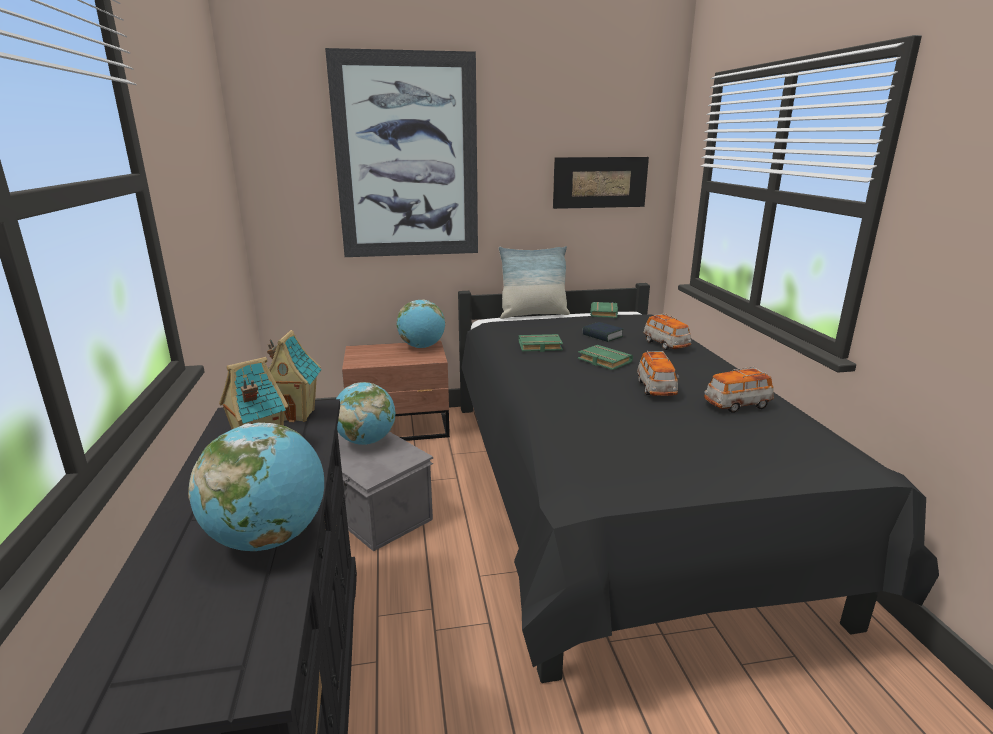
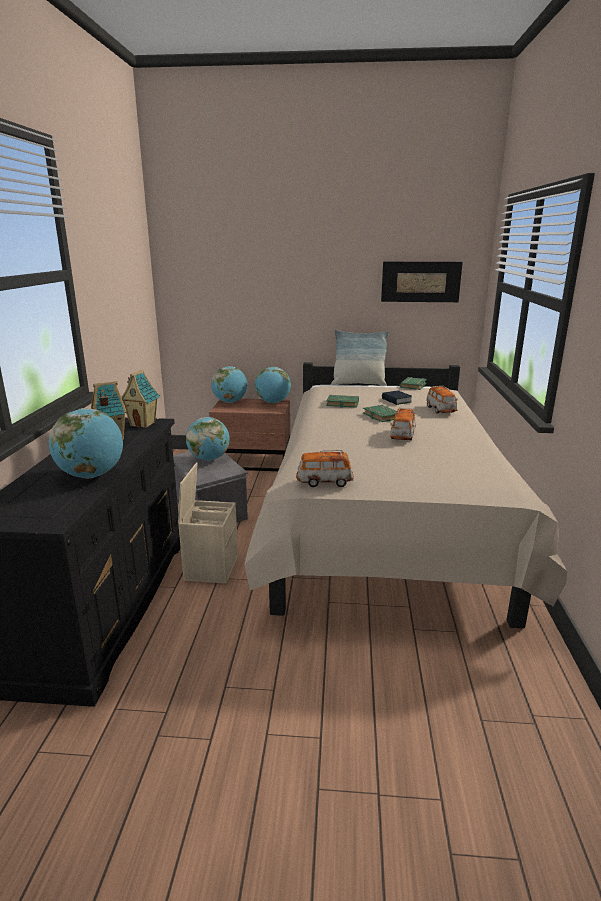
camera: 15 degrees right, 0 degrees up
(363, 351) = (230, 402): none -> globe
(407, 158) = (270, 261): picture -> none
(416, 612) = (211, 567): none -> beige storage box
(611, 498) = (383, 523): black bed -> beige bed
(737, 405) = (453, 451): toy car -> toy car (324, 482)

